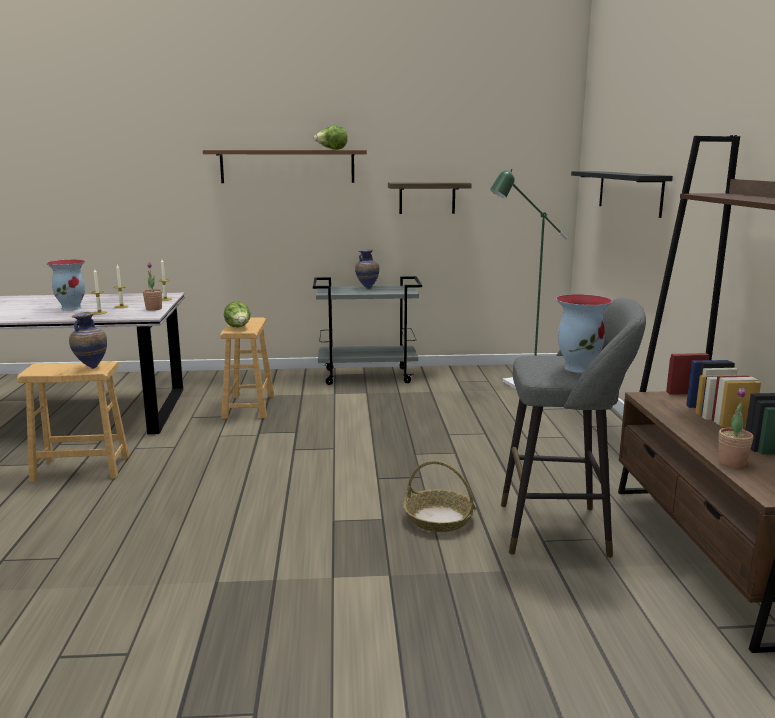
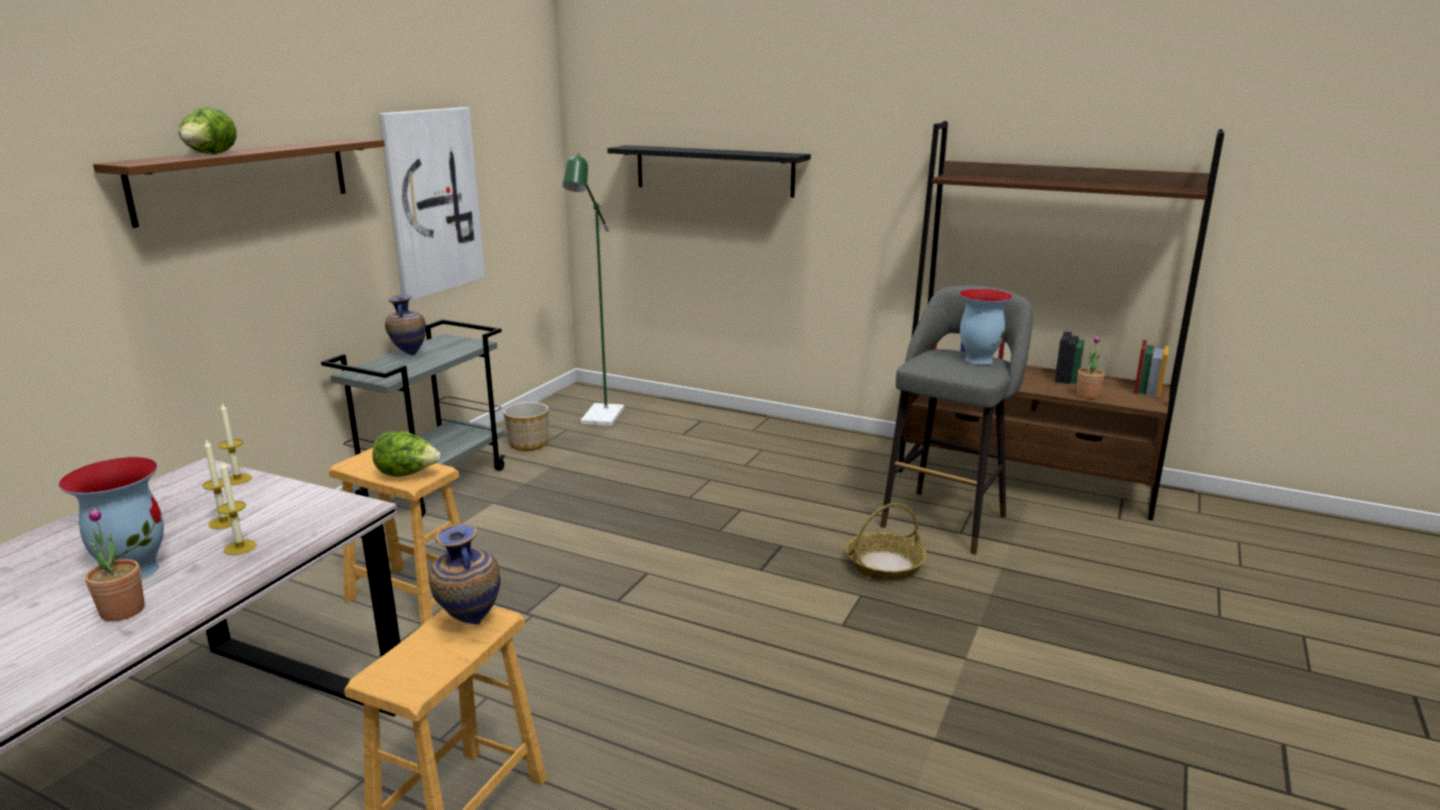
camera: 60 degrees left, 5 degrees up
(154, 309) = (304, 498): potted plant -> potted plant (123, 611)
(331, 149) = (327, 143): lettuce -> lettuce (210, 155)
(427, 198) = (432, 202): shelf -> picture
(450, 379) = (528, 444): none -> planter

